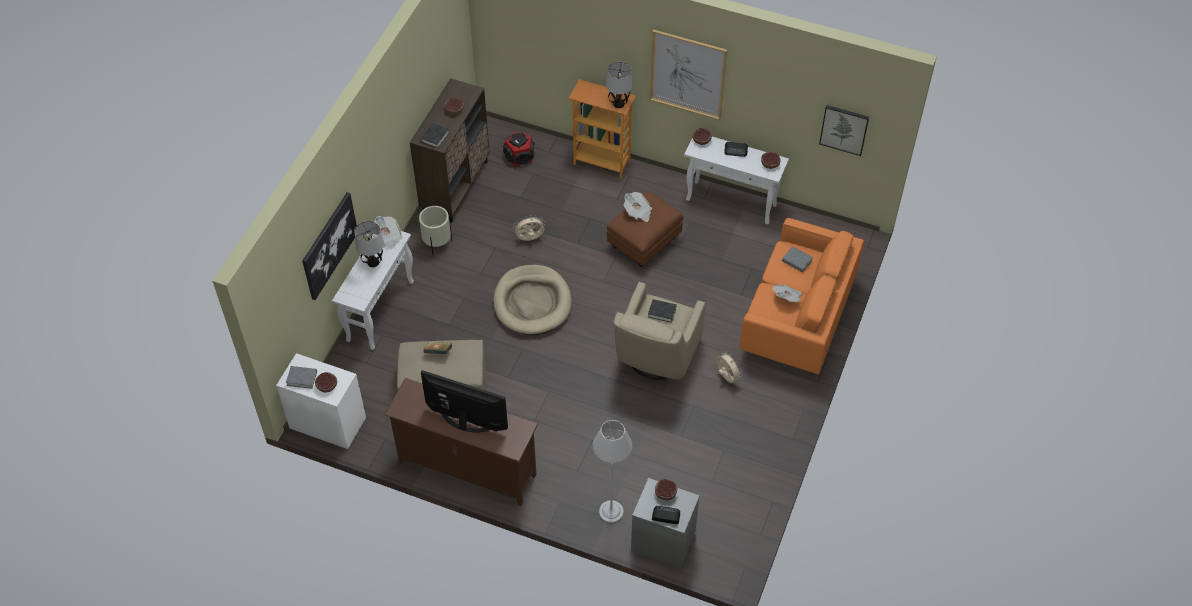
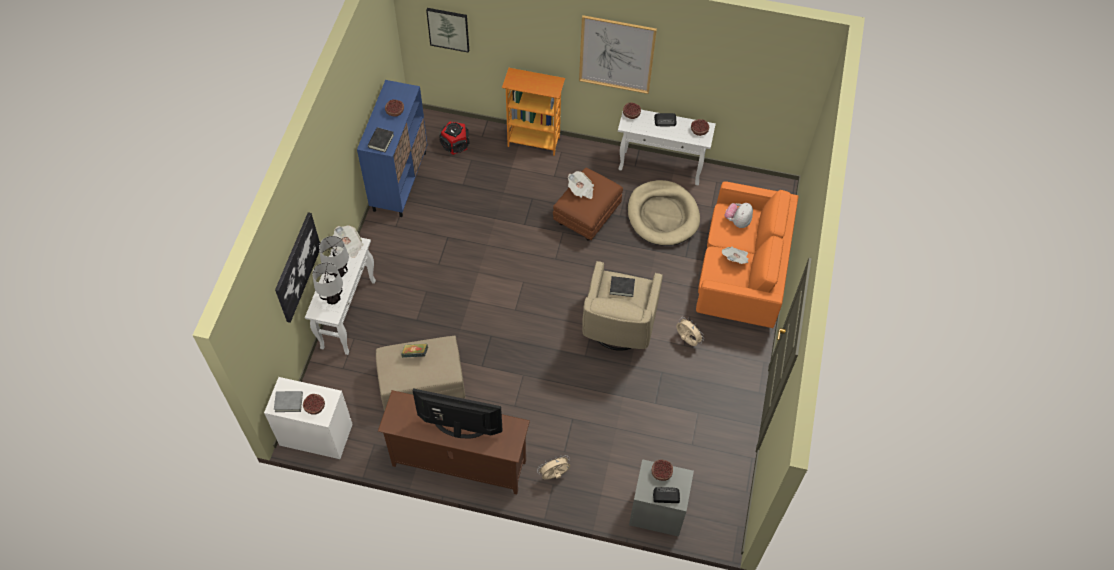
camera: 10 degrees left, 5 degrees up
(437, 244) = (391, 240): beige planter -> none
(455, 187) = (400, 181): brown cabinet -> blue cabinet
(530, 239) = (479, 225): beige fan -> beige fan (554, 475)
(532, 302) = (492, 288): beige dog bed -> beige dog bed (662, 215)
(611, 512) = (603, 489): grey floor lamp -> none
(618, 104) = (550, 88): table lamp -> table lamp (332, 299)
(797, 261) = (737, 221): grey book -> plush toy
(844, 129) = (771, 93): picture -> picture (448, 29)

